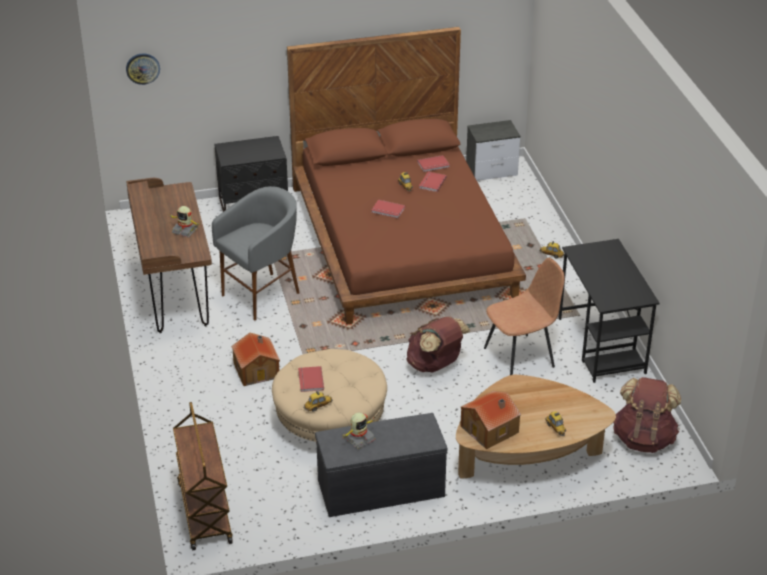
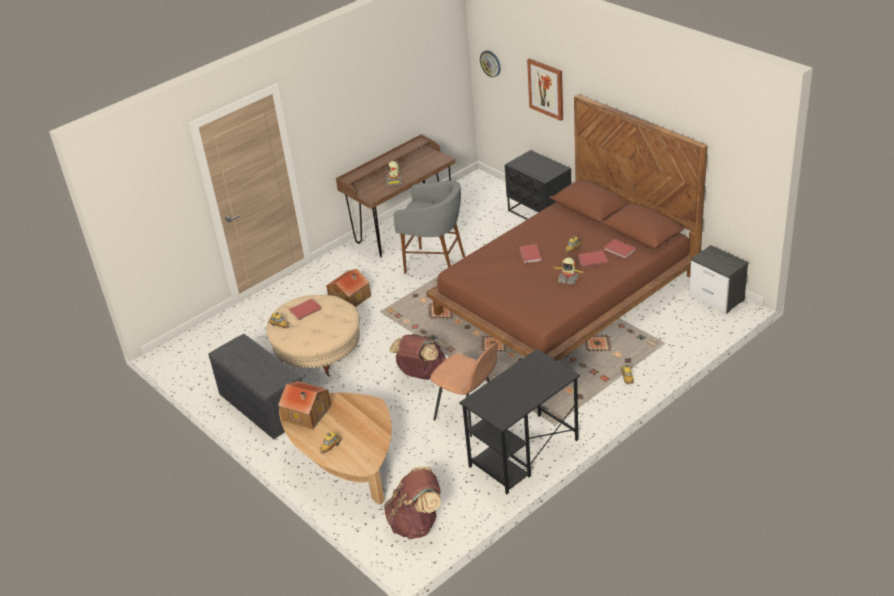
camera: 65 degrees right, 0 degrees up
(204, 512) = (193, 340): brown cart -> none
(235, 61) = (546, 89): none -> picture
(359, 439) = (247, 354): toy robot -> toy robot (568, 279)

